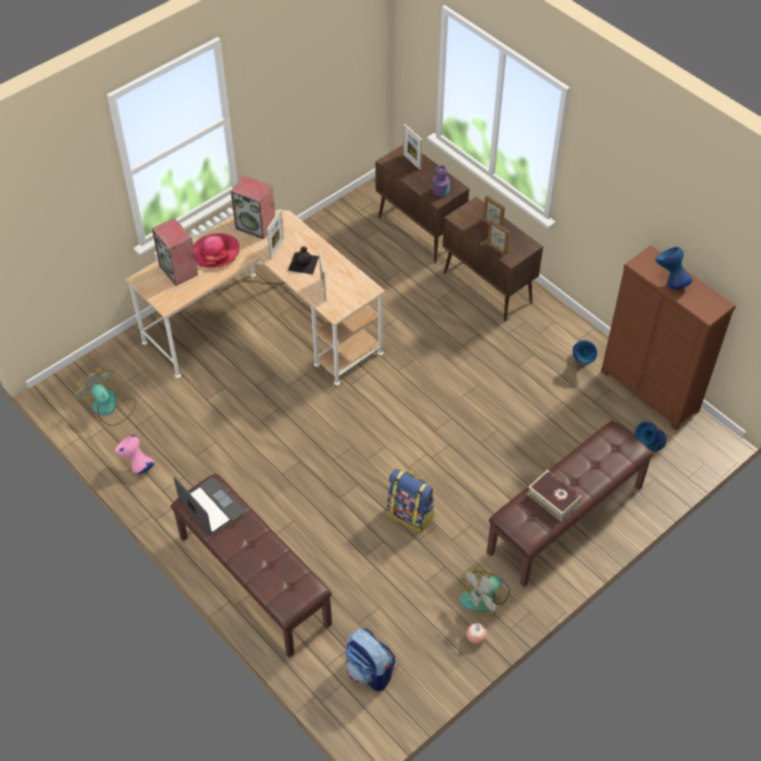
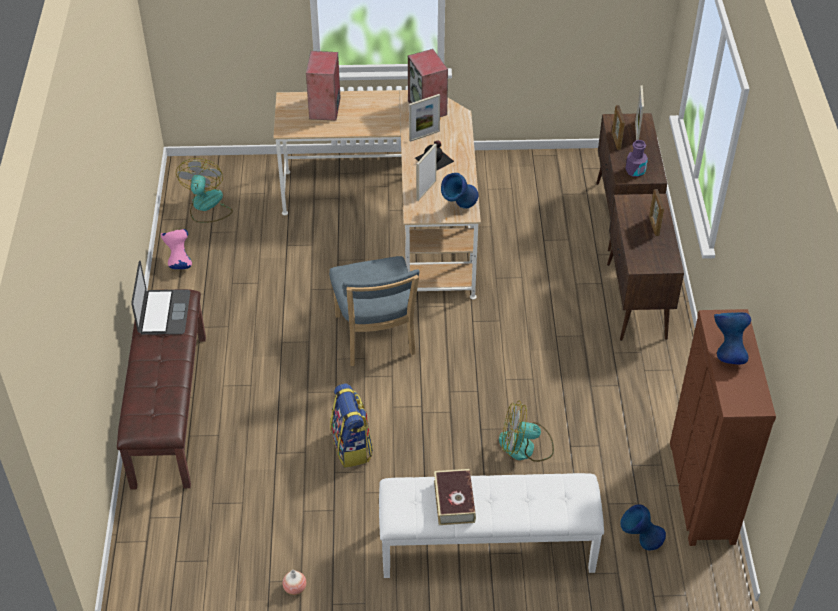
camera: 40 degrees right, 5 degrees down
(215, 252) = (370, 111): hat -> none
(346, 427) = (376, 338): none -> blue chair
(369, 671) = (178, 548): backpack -> none
(485, 596) = (340, 560): fan -> fan (525, 447)
(496, 248) = (634, 249): picture frame -> picture frame (616, 141)
(566, 520) = (487, 549): brown bench -> white bench
(581, 364) = (657, 424): blue vase -> blue vase (459, 208)

